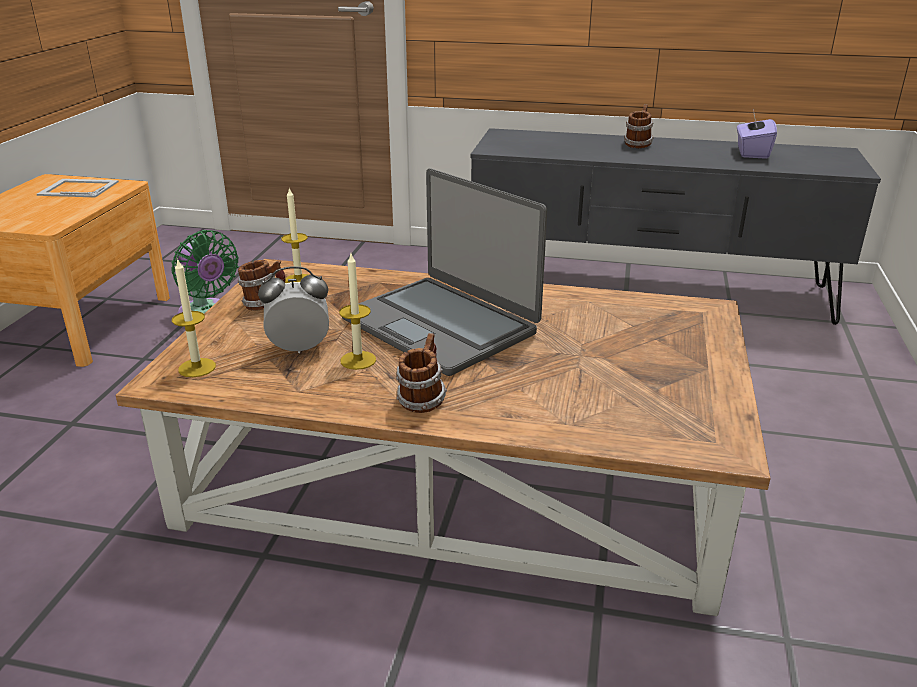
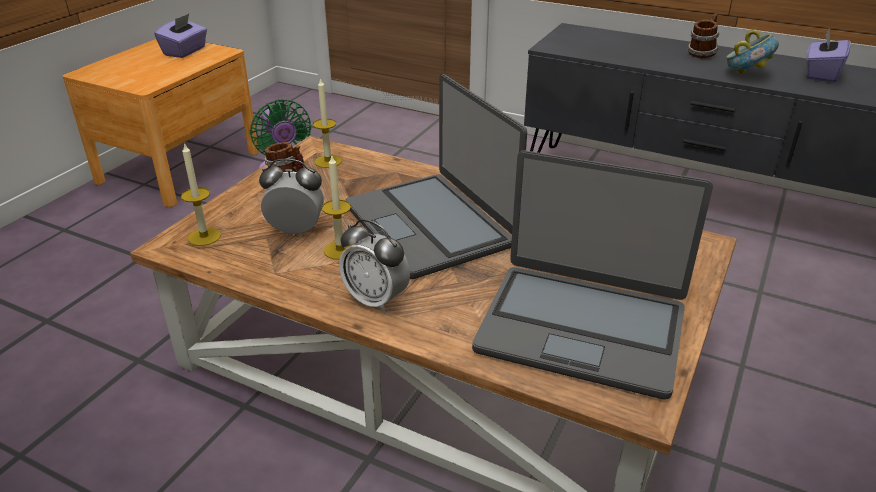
camera: 15 degrees right, 5 degrees up
(78, 188) = (185, 51): picture frame -> purple tissue box
(422, 400) = (376, 300): mug -> alarm clock
(638, 394) = (581, 328): none -> laptop
(687, 158) = (745, 75): none -> bowl

